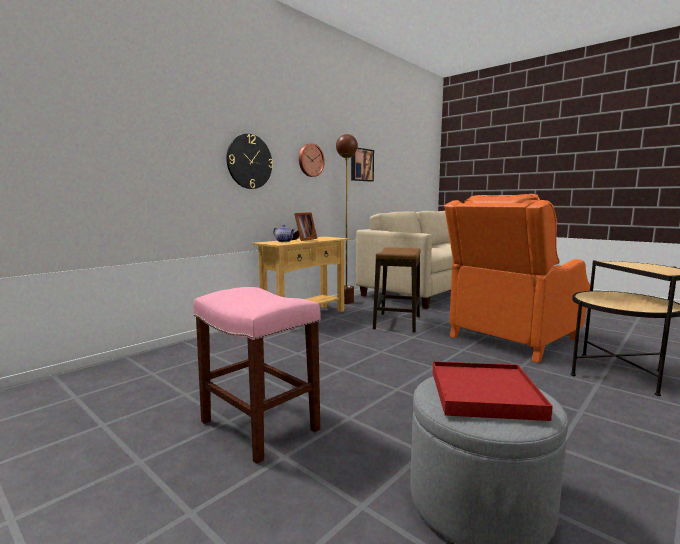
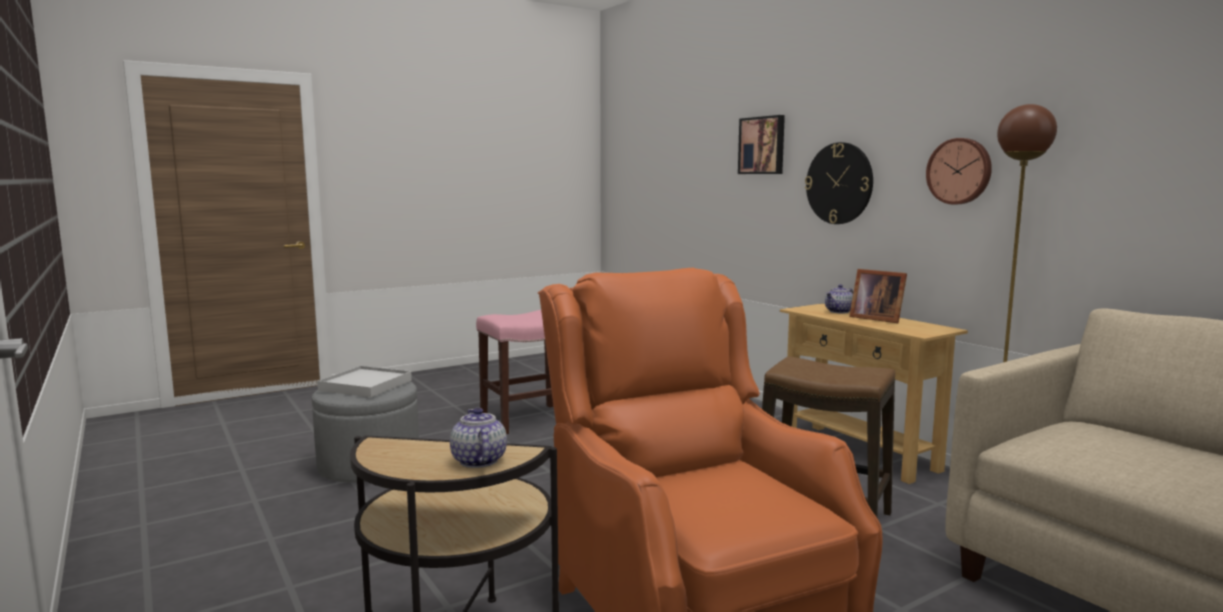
camera: 105 degrees right, 0 degrees up
(361, 165) = (1148, 168): picture -> picture (762, 145)
(484, 394) = (366, 385): red tray -> white tray
(633, 264) = (478, 461): none -> teapot

